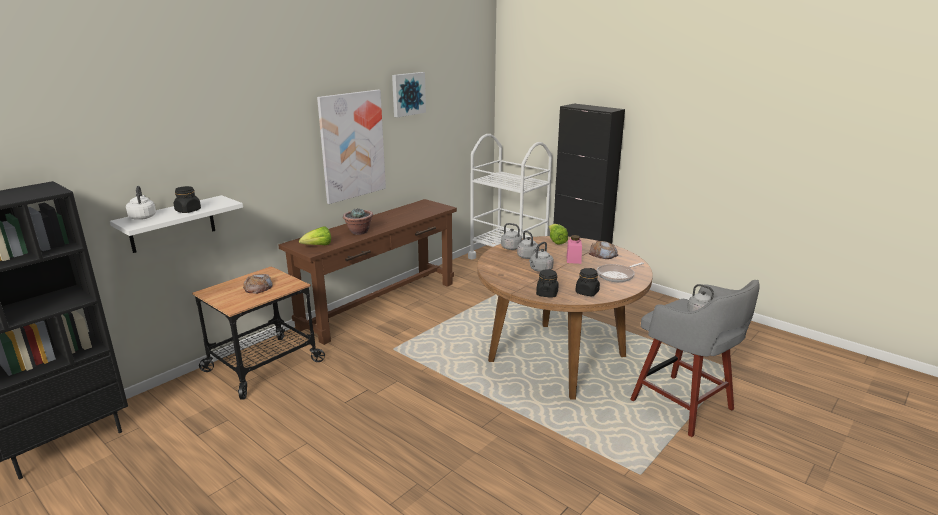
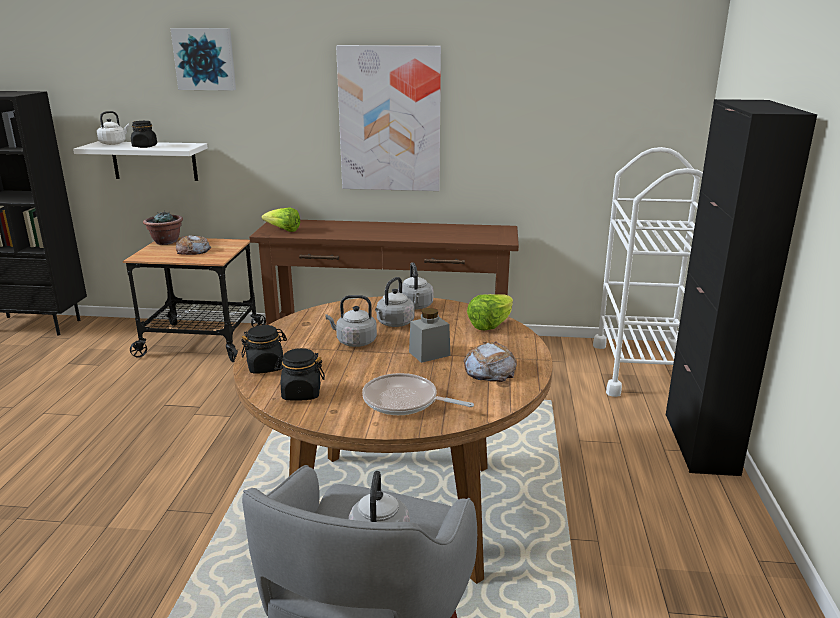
camera: 55 degrees right, 0 degrees up
(359, 232) = (350, 232): potted plant -> potted plant (166, 242)
(407, 94) = (499, 59): picture -> picture (205, 59)
(573, 259) = (429, 354): pink jar -> grey jar

